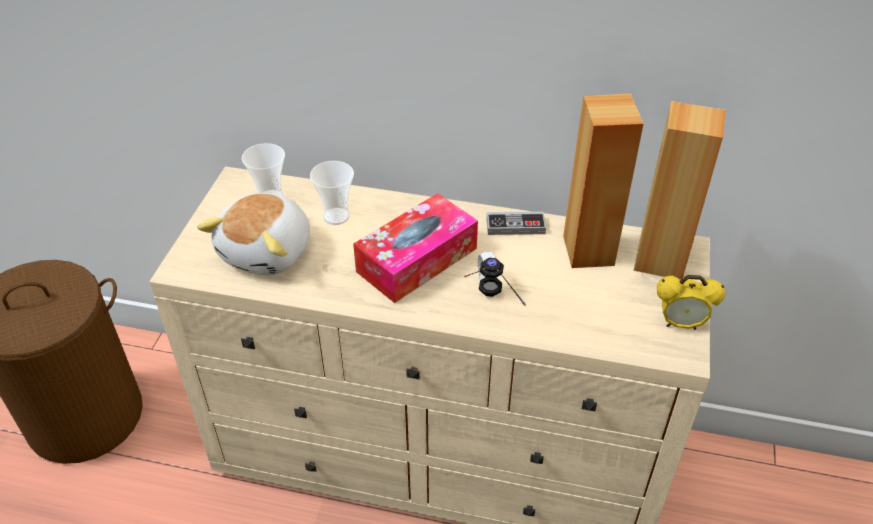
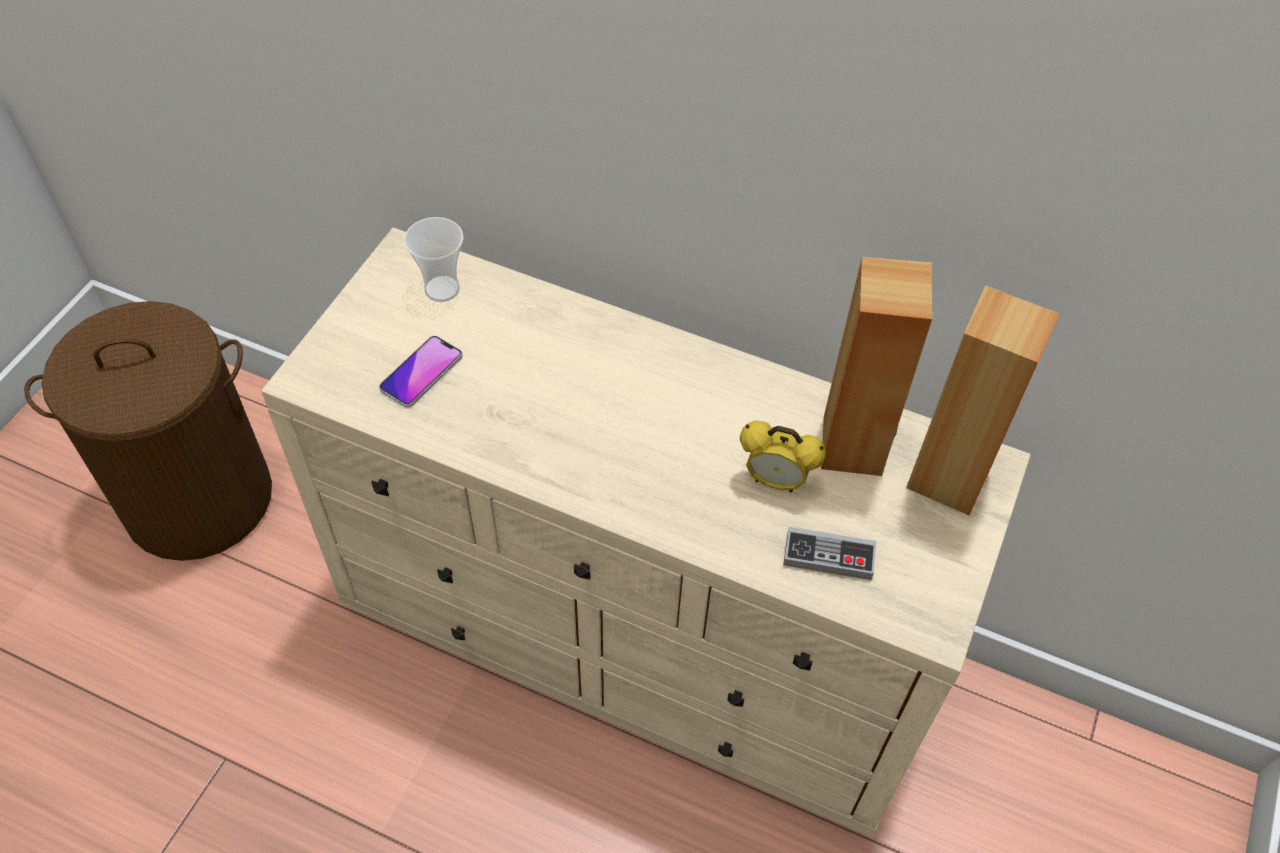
camera: 10 degrees right, 10 degrees up
(268, 252) = (421, 372): plush toy -> phone
(336, 216) = (522, 332): cup -> none
(417, 260) = (614, 419): tissue box -> none
(487, 303) = (691, 503): headphones -> none
(515, 226) = (762, 389): game controller -> game controller (828, 556)
(680, 324) = (945, 583): alarm clock -> alarm clock (775, 481)

